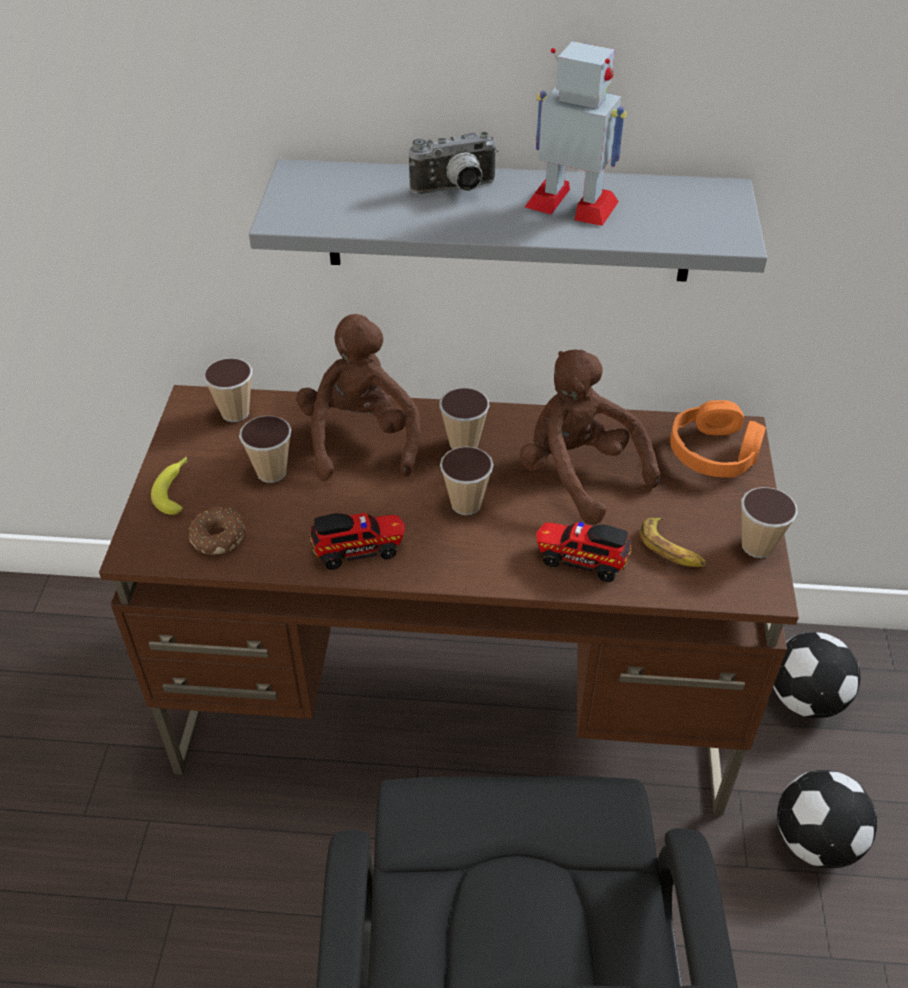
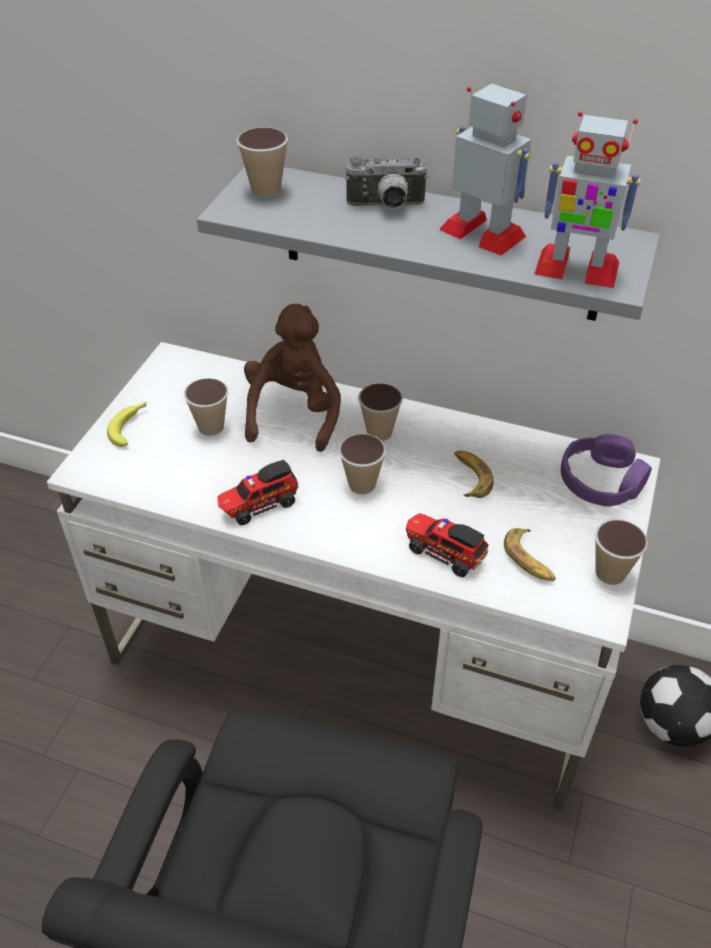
camera: 15 degrees right, 0 degrees up
(218, 536) = (149, 471): donut -> none
(235, 412) = (200, 373): cup -> cup (266, 190)
(359, 549) = (258, 505): toy truck -> toy truck turned 150 degrees clockwise
(457, 697) = (359, 653): brown desk -> white desk
(578, 474) = (470, 477): brown plush toy -> banana
(684, 228) = (575, 268): none -> toy robot
(714, 452) = (601, 481): orange headphones -> purple headphones
(816, 840) = (642, 855): football -> none

